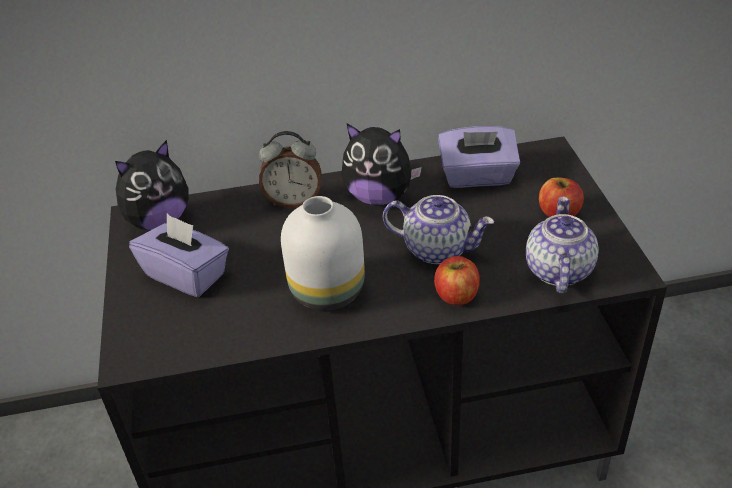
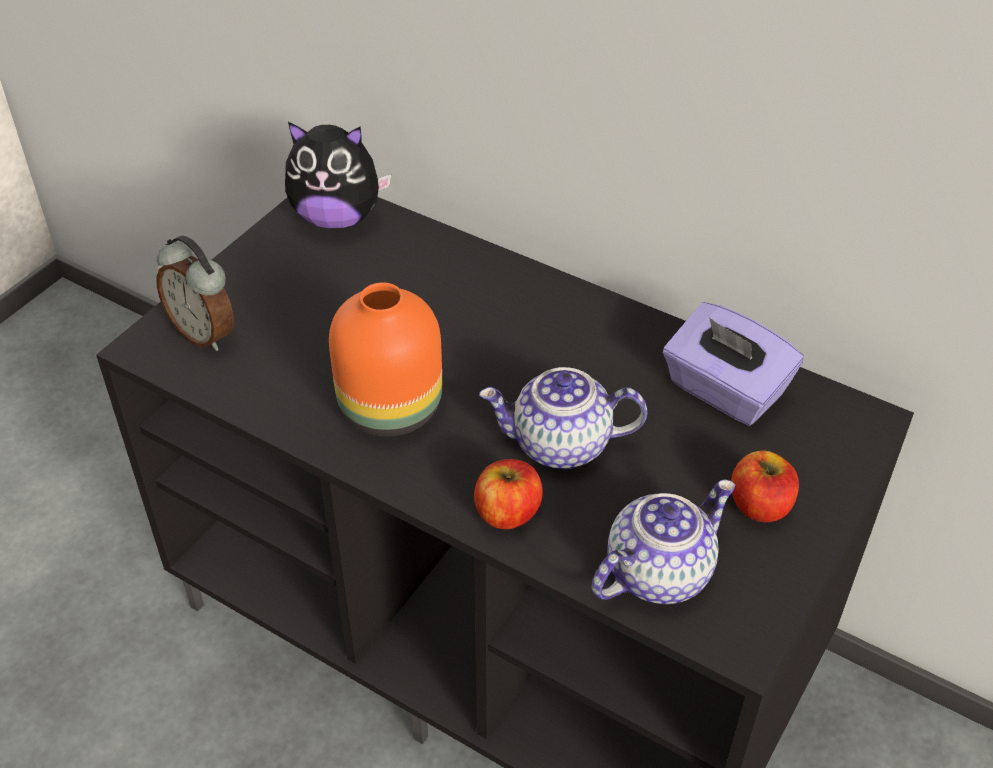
camera: 40 degrees right, 5 degrees up
(187, 274) = (292, 294): purple tissue box -> none
(294, 201) = (487, 282): alarm clock -> alarm clock (204, 333)
(325, 291) = (388, 407): white vase -> orange vase
(379, 197) = (579, 339): plush toy -> none
(438, 249) = (560, 445): teapot -> teapot turned 120 degrees clockwise

